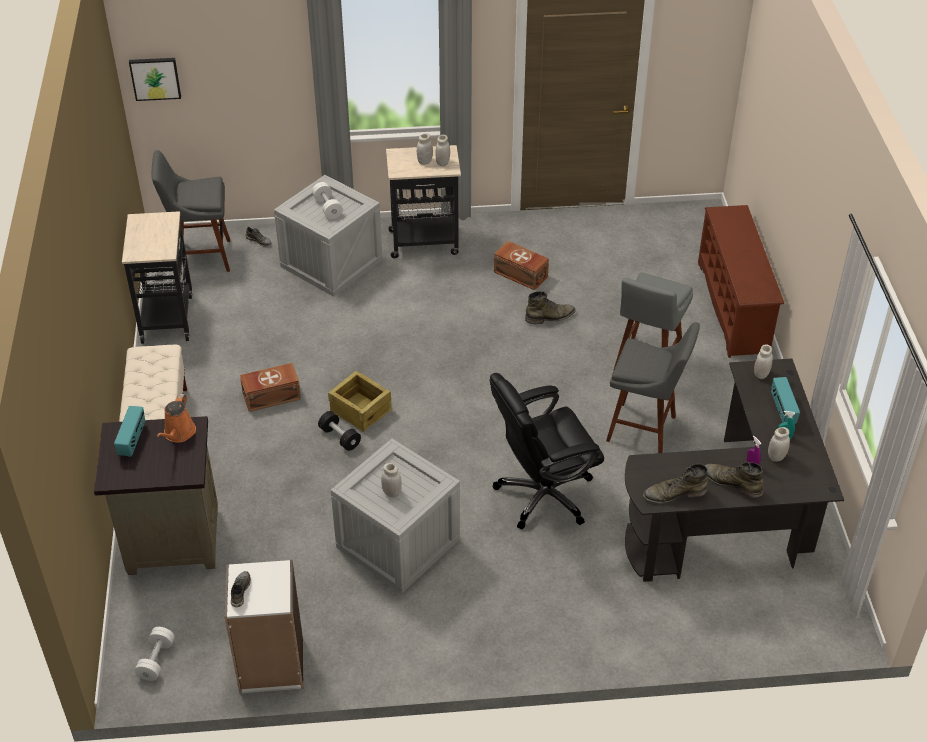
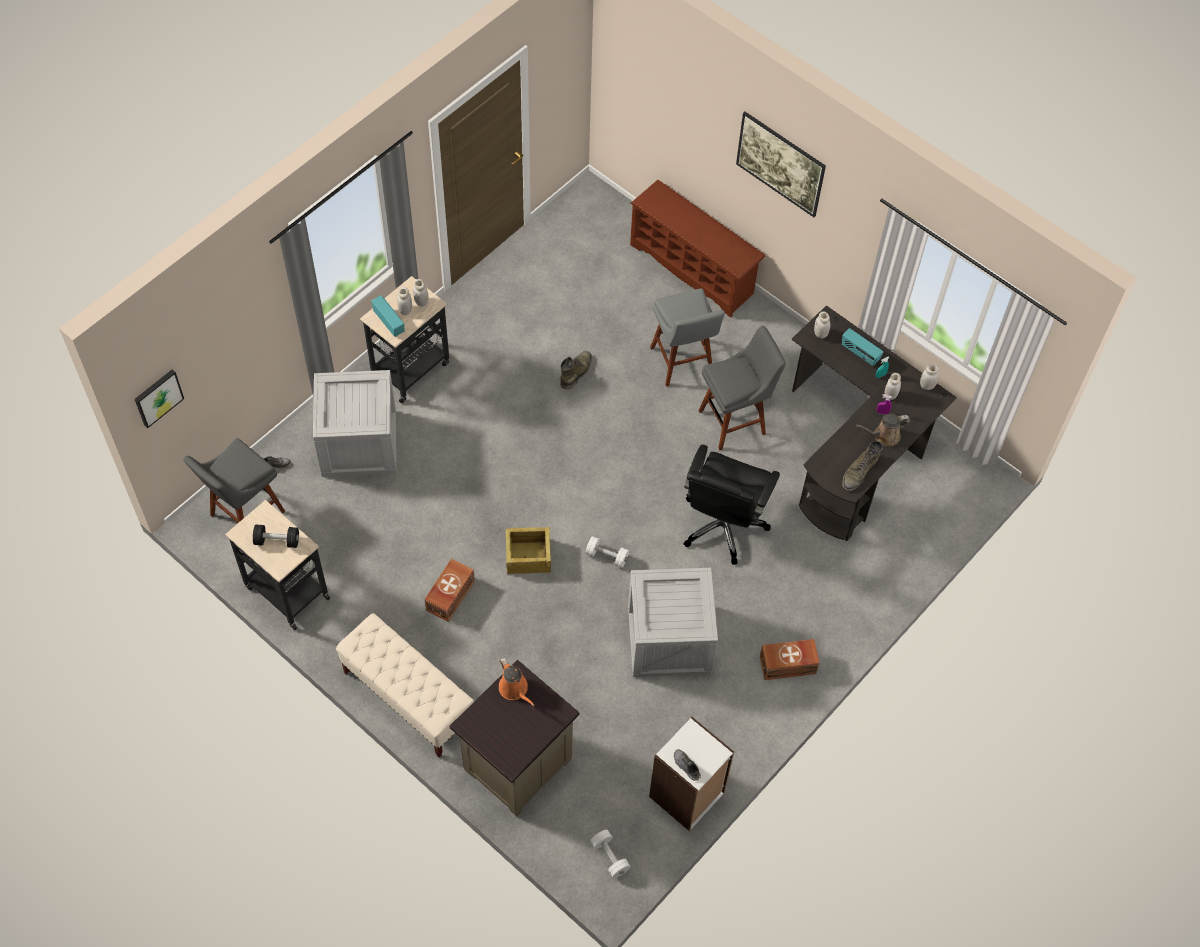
camera: 45 degrees left, 15 degrees up
(132, 440) = (489, 721): radio -> radio (389, 322)
(327, 207) = (352, 403): white dumbbell -> white dumbbell (607, 556)
(340, 437) = (538, 590): black dumbbell -> black dumbbell (277, 541)
(391, 492) = (675, 612): white jar -> white jar (927, 386)
(521, 275) = (516, 348): brown storage box -> brown storage box (788, 665)
(732, 483) = (884, 436): green boot -> brown watering can
(809, 198) = (778, 176): none -> picture

